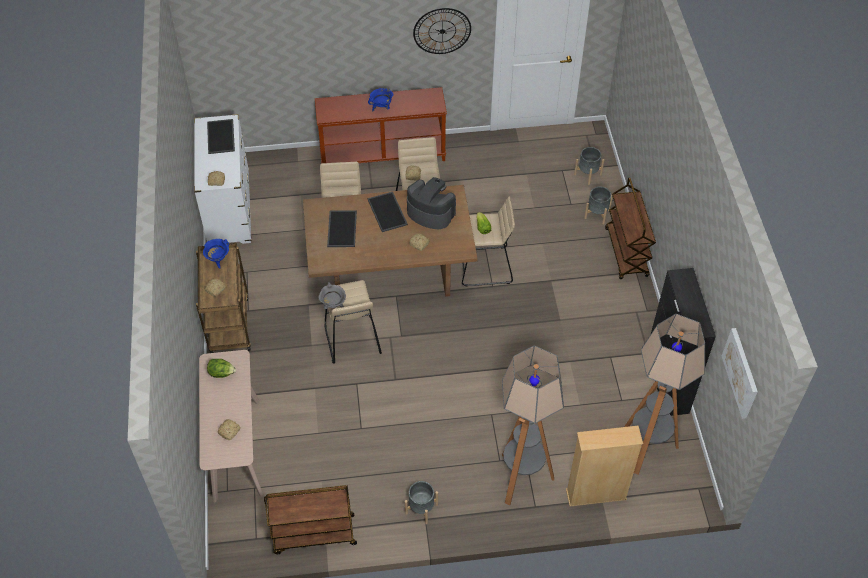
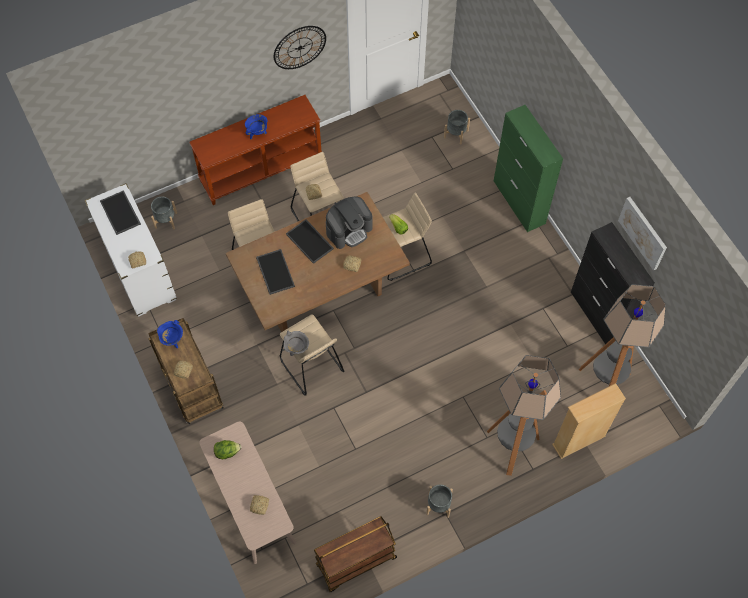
camera: 20 degrees left, 10 degrees up
(430, 212) = (349, 230): coffee machine -> coffee machine turned 135 degrees clockwise
(597, 214) = (479, 172): grey planter -> grey planter (165, 220)
(626, 253) = (519, 202): brown cart -> green cabinet
(741, 373) = (694, 315): picture -> picture (643, 232)

